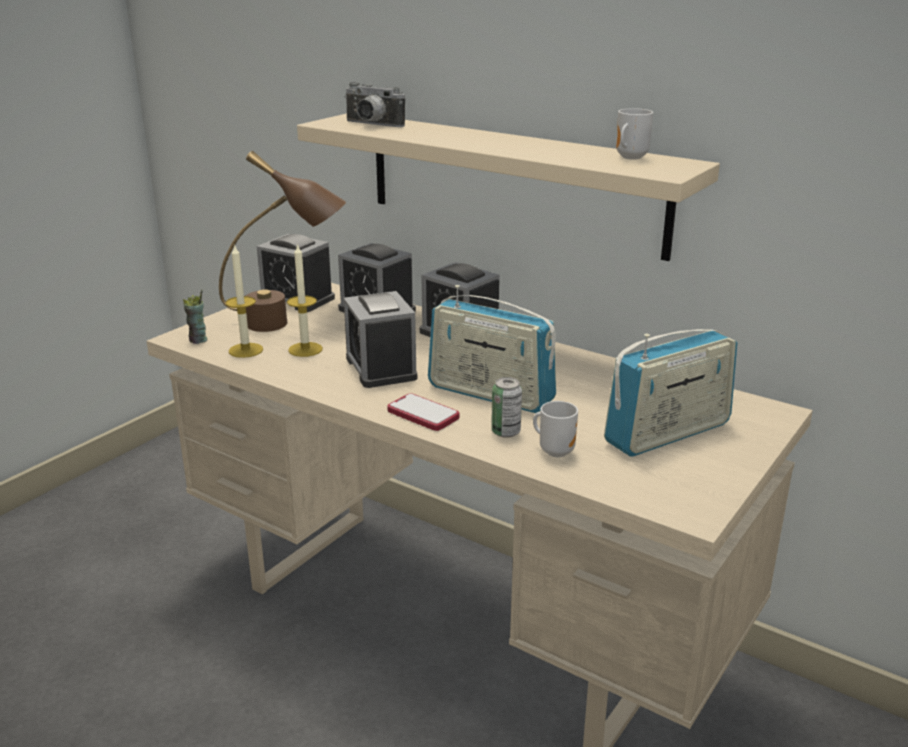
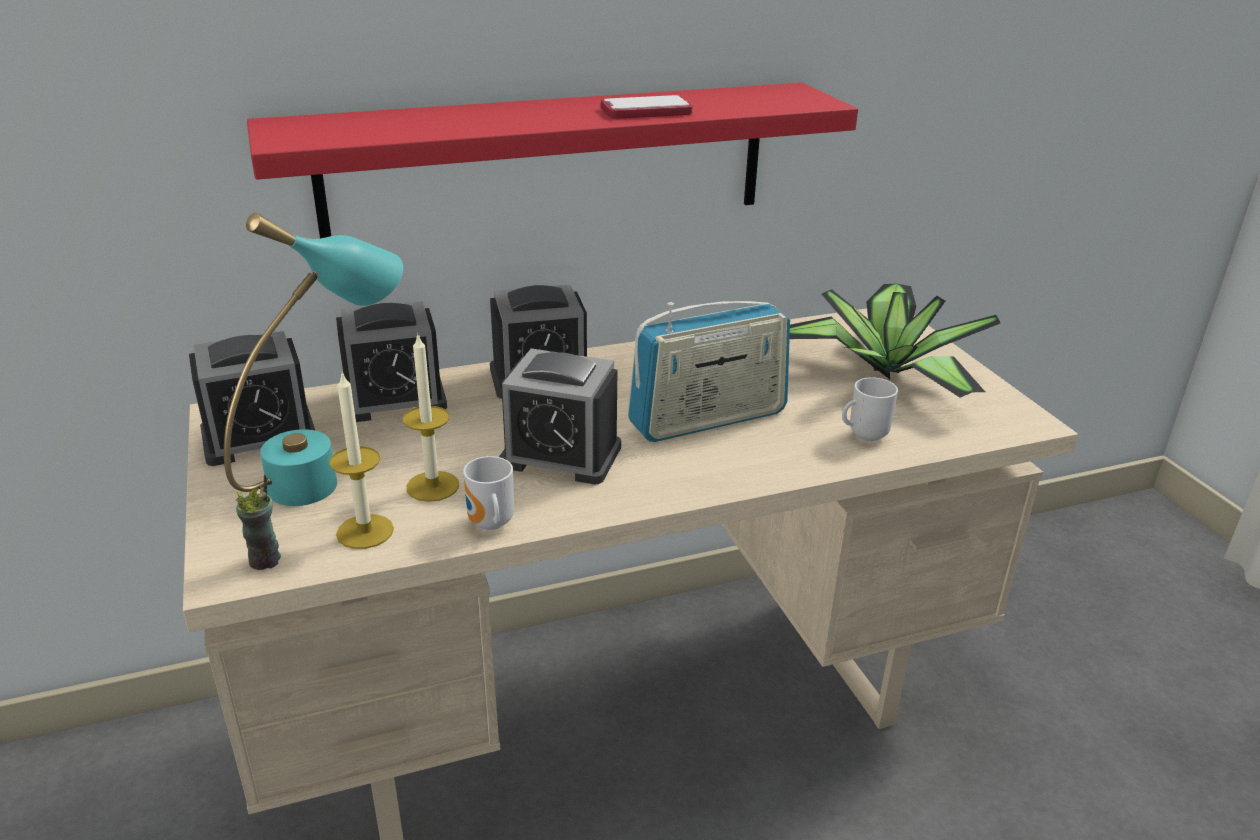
camera: 55 degrees left, 5 degrees up
(287, 324) = (330, 472): brown table lamp -> turquoise table lamp
(371, 125) = (359, 128): camera -> none
(423, 414) = (710, 473): phone -> phone (646, 111)
(505, 432) = (800, 444): can -> none
(512, 182) = (549, 163): beige shelf -> red shelf
(629, 158) = (738, 96): mug -> mug (489, 525)
(668, 433) = (883, 373): radio -> potted plant

